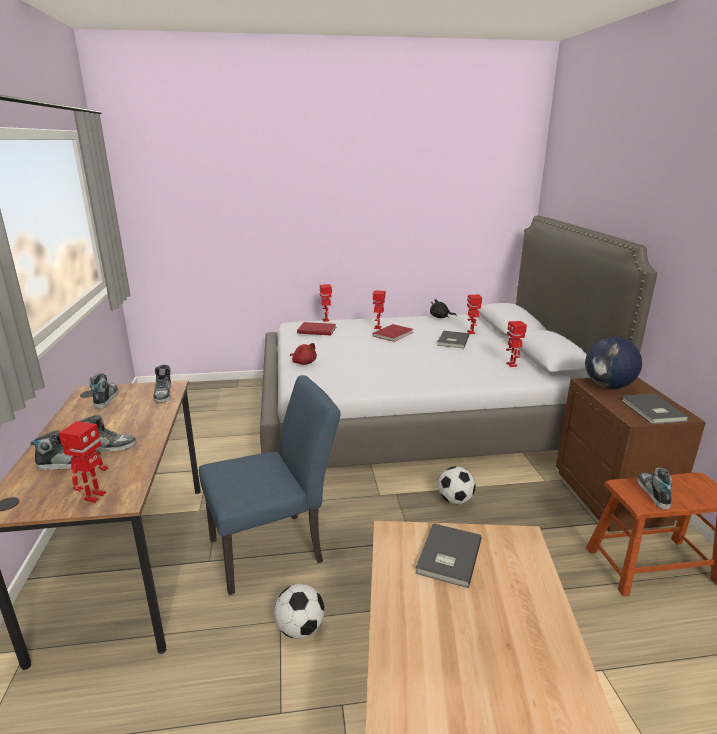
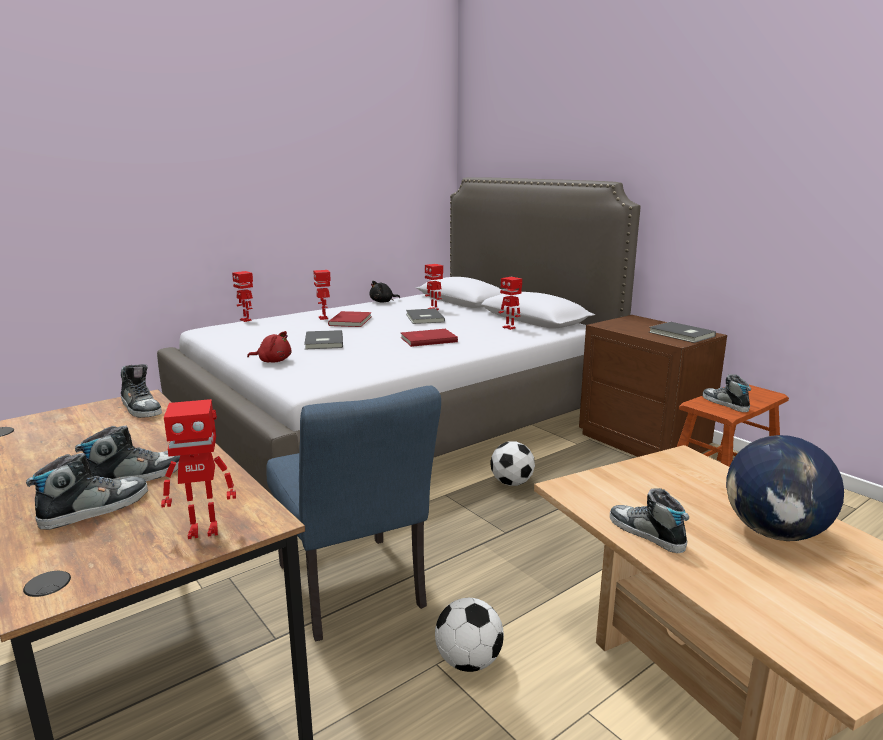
camera: 30 degrees left, 5 degrees down
(94, 496) = (204, 530): toy robot -> toy robot turned 90 degrees clockwise
(106, 398) = (43, 430): shoe -> shoe (646, 533)
(275, 548) = (354, 593): blue chair -> blue chair turned 120 degrees clockwise
(316, 330) = (248, 329): red book -> red book (427, 339)
(447, 556) = (642, 490): grey book -> grey book (322, 342)
(608, 386) = (624, 325): globe -> globe (775, 533)

